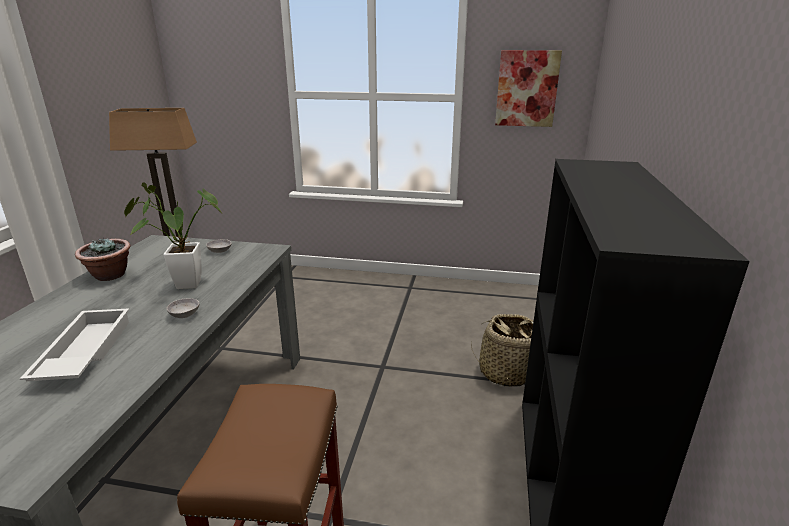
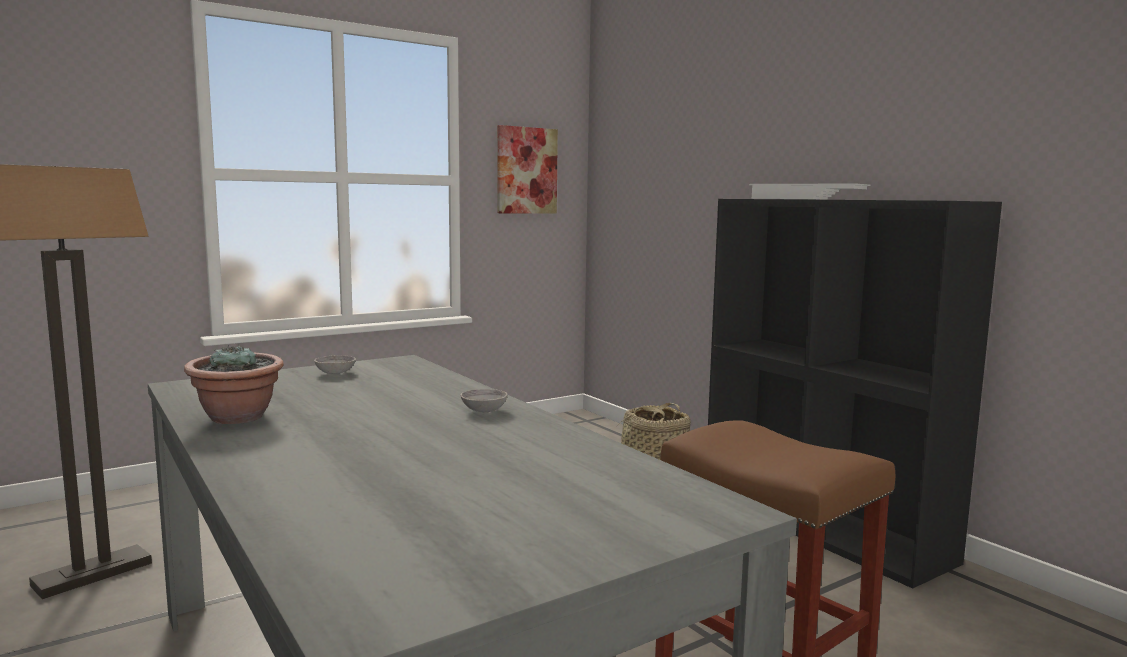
camera: 45 degrees left, 15 degrees down
(83, 352) = (466, 457): white tray -> white tray (805, 199)
(182, 284) = (389, 398): potted plant -> none

